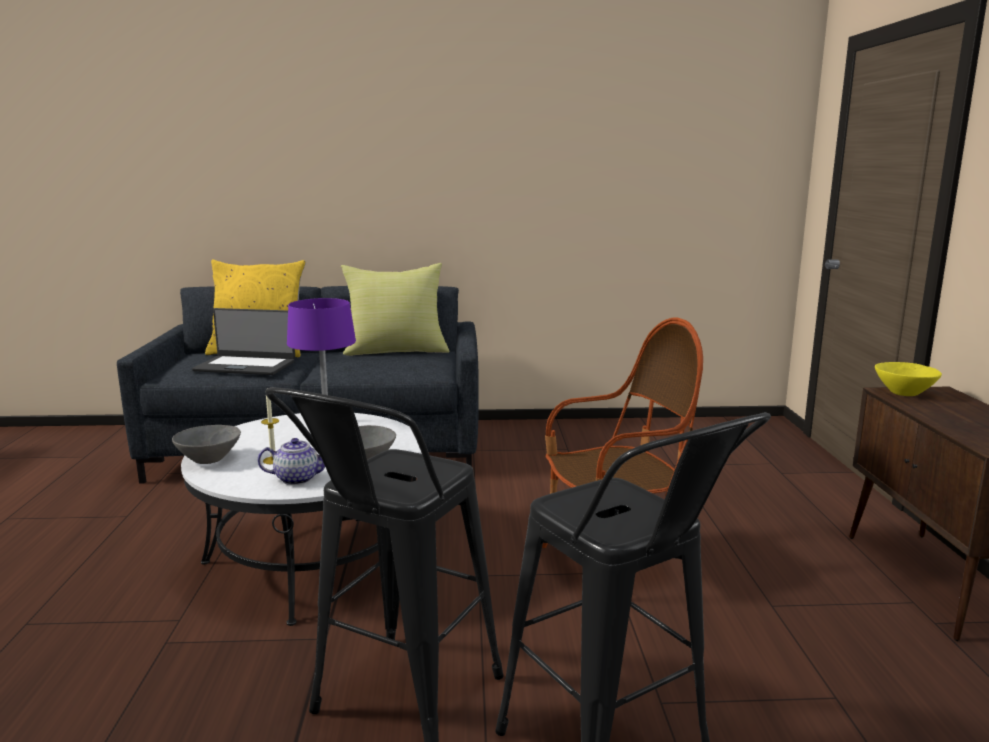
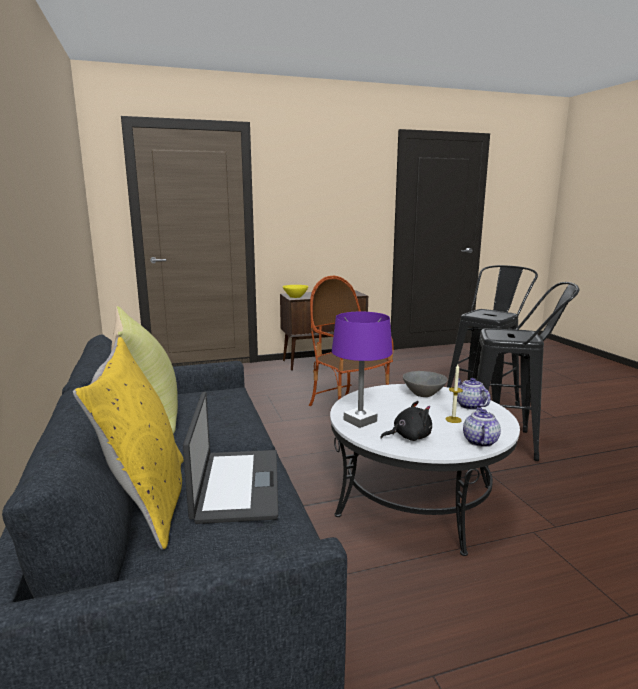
camera: 105 degrees left, 0 degrees up
(210, 459) = (479, 441): grey bowl -> teapot
(263, 433) = (409, 437): none -> black plush toy

